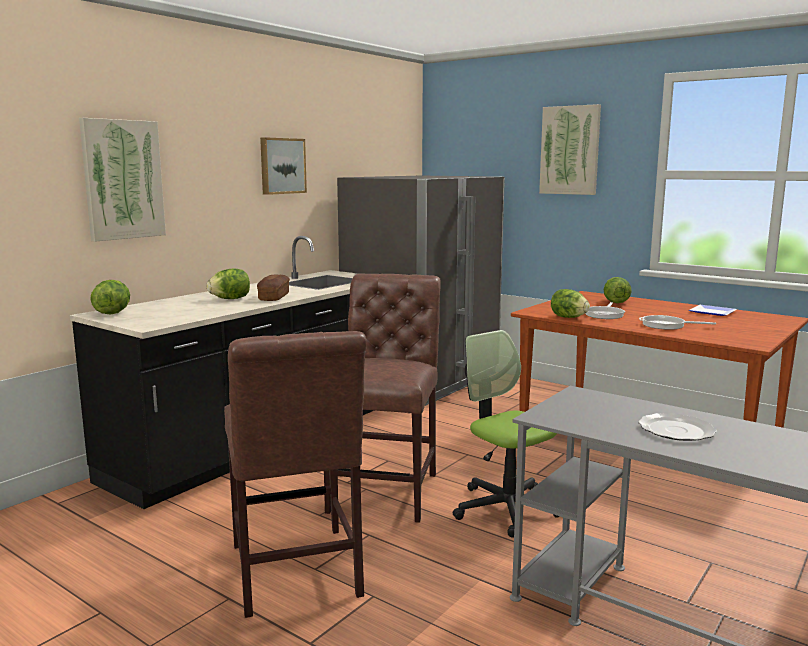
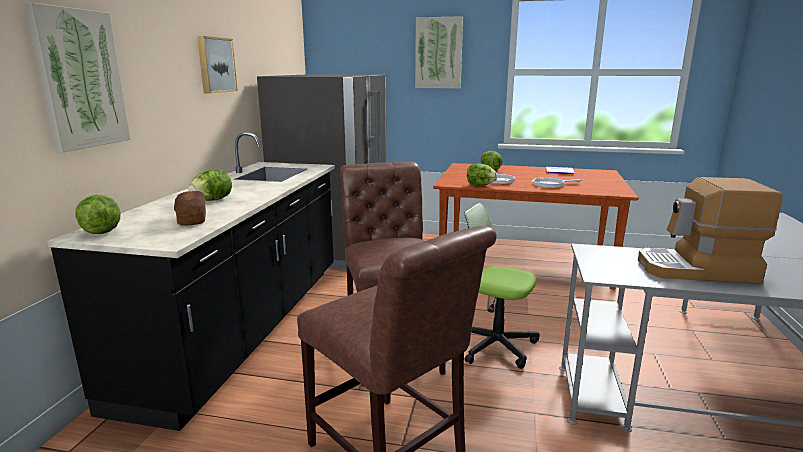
camera: 25 degrees left, 5 degrees up
(274, 297) = (253, 194): bread -> bread (192, 218)
(677, 431) = (697, 270): plate -> coffee machine

